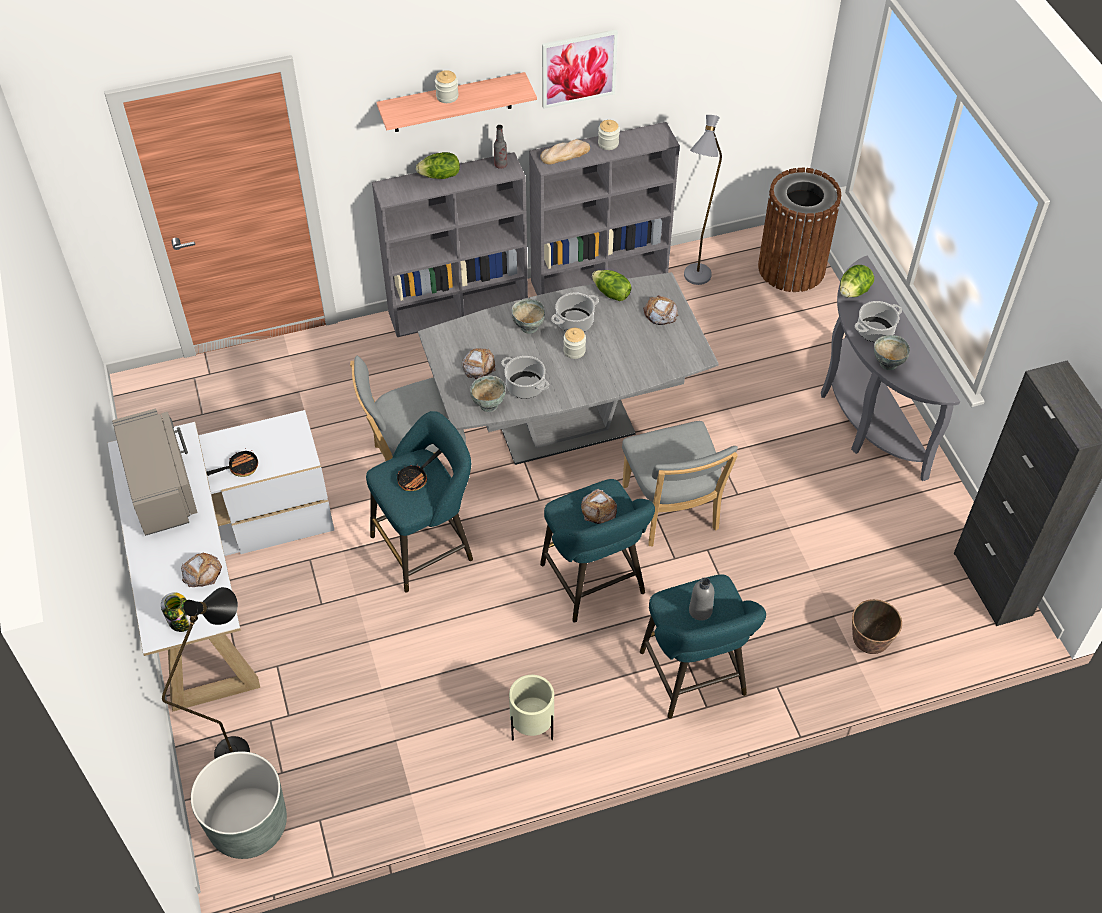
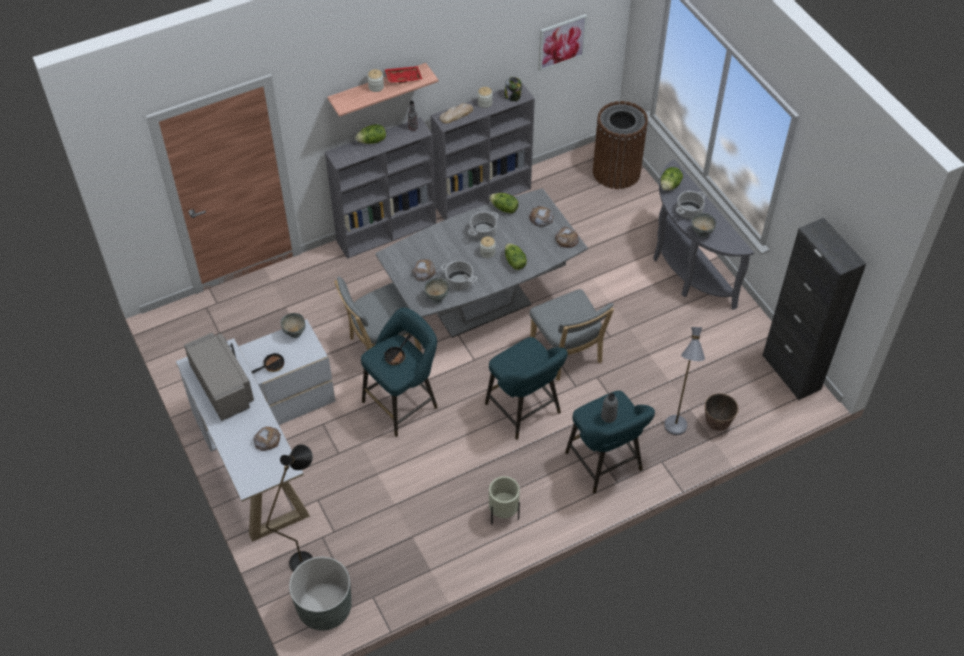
camera: 10 degrees left, 0 degrees up
(181, 620) = (262, 474): jar -> jar (513, 96)
(488, 88) = (403, 77): none -> red tray
(528, 327) = (452, 240): grey bowl -> grey bowl (294, 333)
(578, 68) = (461, 55): picture -> picture (562, 42)
(599, 510) = (527, 359): bread -> bread (566, 239)
(609, 370) = (514, 262): none -> lettuce
(695, 282) = (551, 191): grey floor lamp -> grey floor lamp (675, 433)

